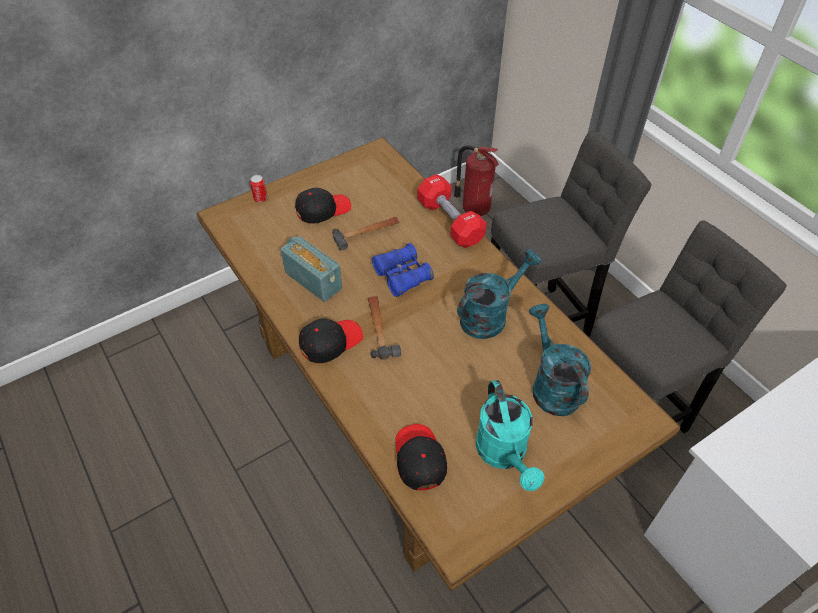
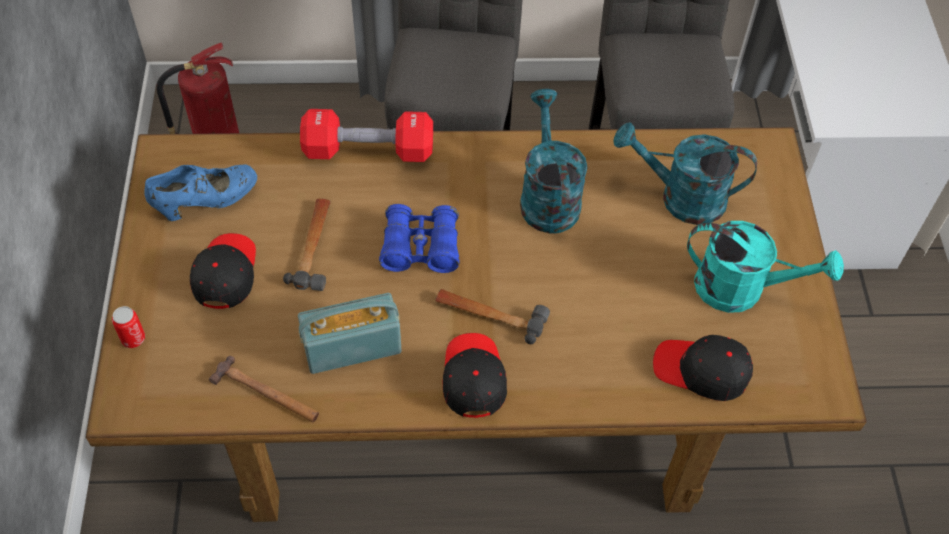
camera: 60 degrees left, 5 degrees up
(261, 262) = (266, 394): none -> hammer
(361, 180) = (207, 202): none -> blue shoe

